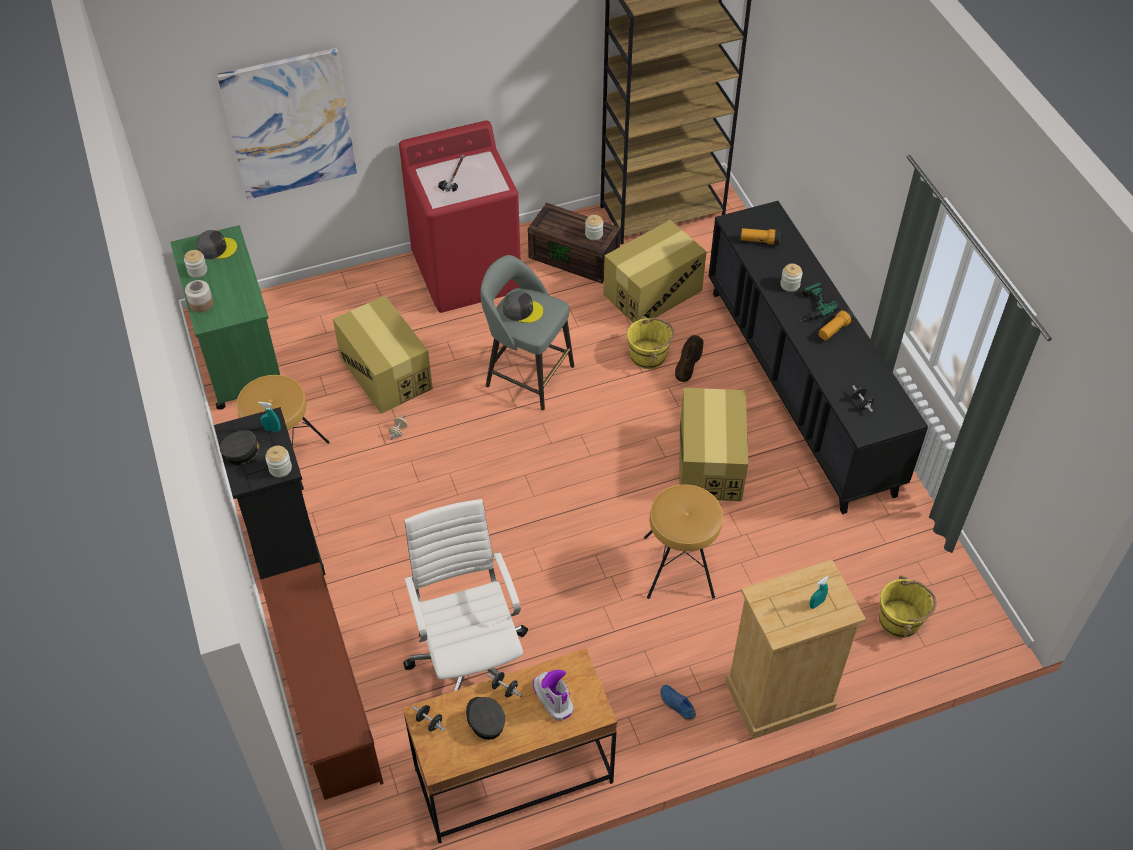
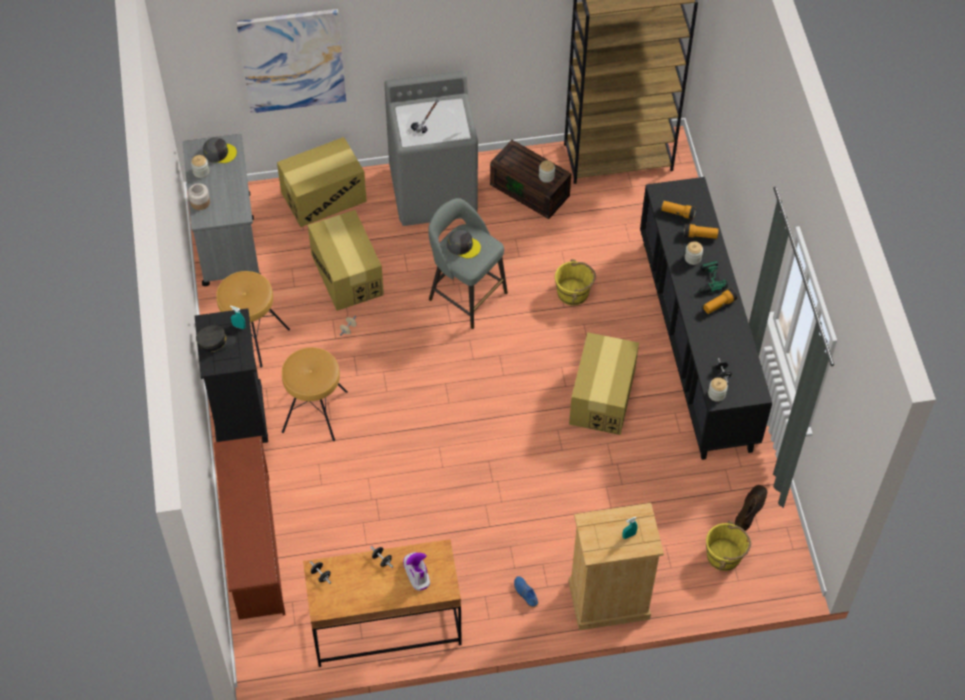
camera: 10 degrees right, 5 degrees up
(238, 354) = (227, 238): green cart -> grey cart
(280, 468) = (240, 360): jar -> jar (716, 394)
(467, 273) = (434, 191): red washing machine -> grey washing machine
(471, 661) = (370, 531): white office chair -> none
(485, 720) = (362, 581): grey cap -> none
(653, 292) = (591, 234): cardboard box -> cardboard box (324, 197)
(679, 566) = (555, 482): brown stool -> brown stool (315, 411)
(689, 360) = (607, 302): brown boot -> brown boot (750, 509)
(791, 260) = (700, 235): none -> flashlight

